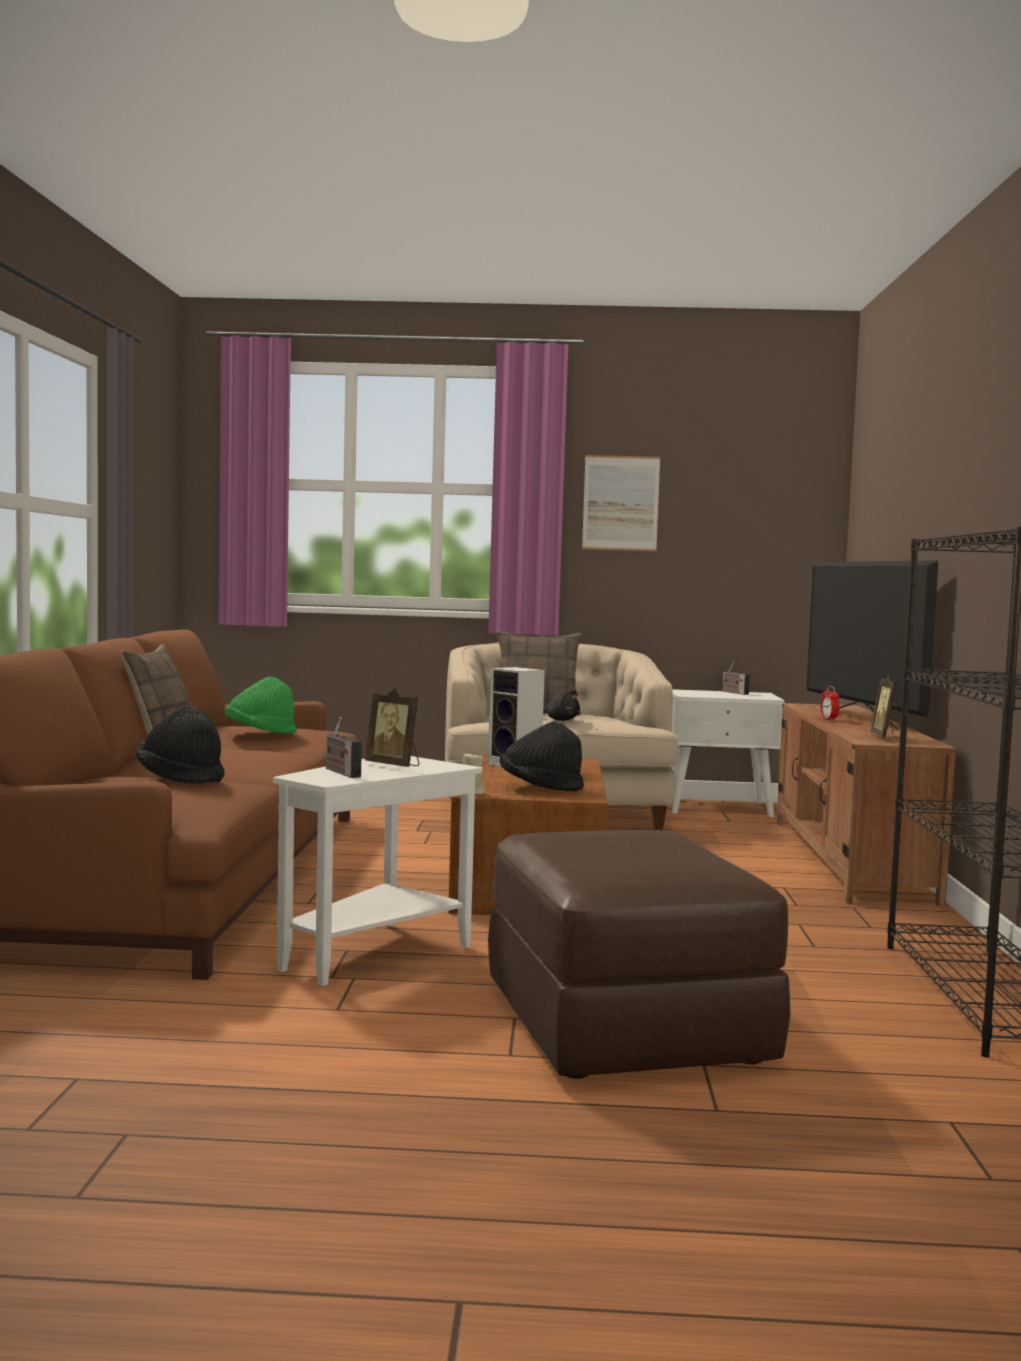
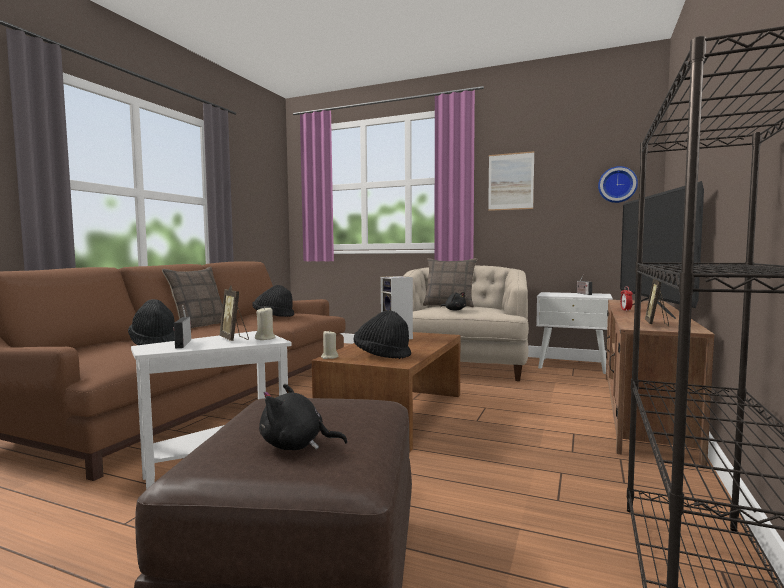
camera: 20 degrees right, 0 degrees up
(260, 734) = (273, 317): green hat -> black hat
(435, 764) = (265, 338): none -> beige candle
(658, 863) = (296, 446): none -> black plush toy
(784, 523) = (617, 185): none -> wall clock

